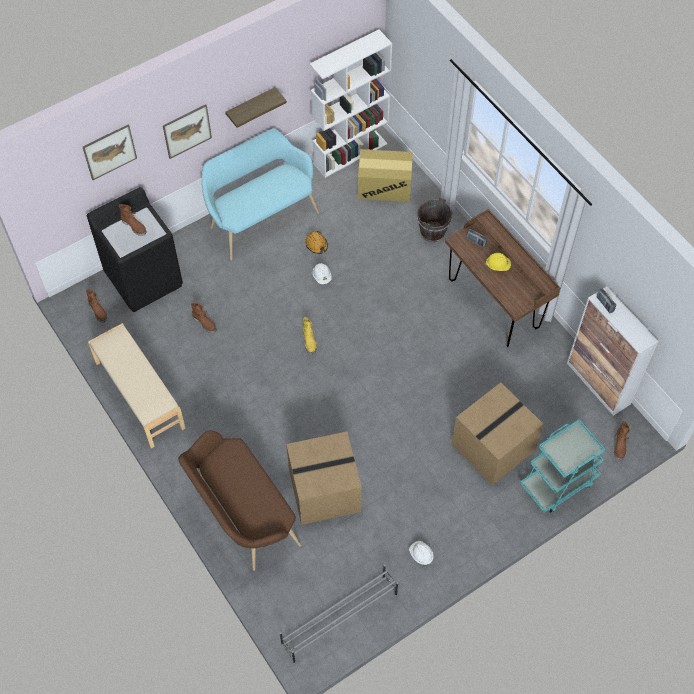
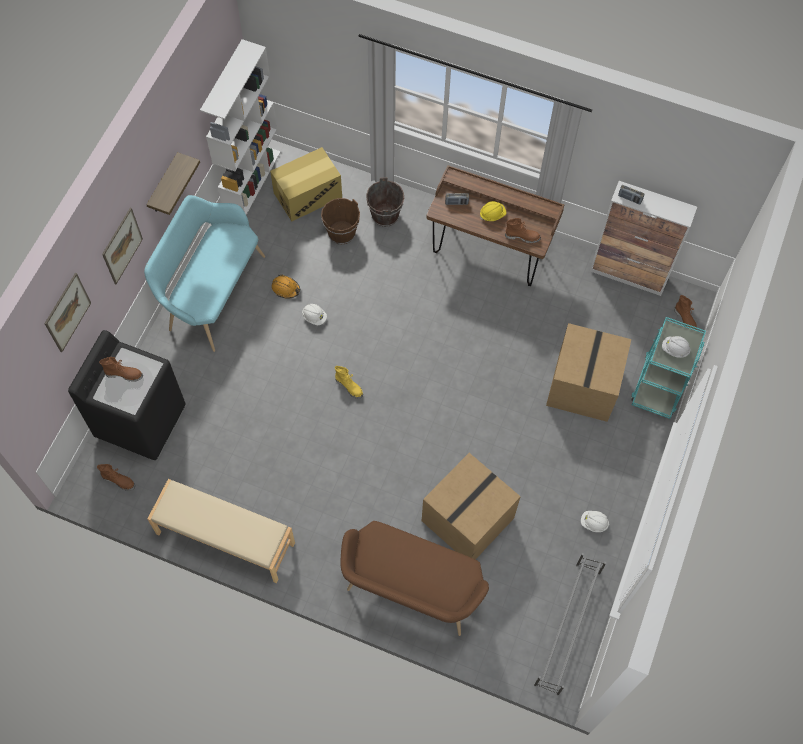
camera: 35 degrees left, 5 degrees up
(205, 323) = (236, 428): brown boot -> brown boot (522, 236)
(389, 227) = (341, 233): none -> brown bucket
(568, 449) = (674, 349): none -> white hard hat

